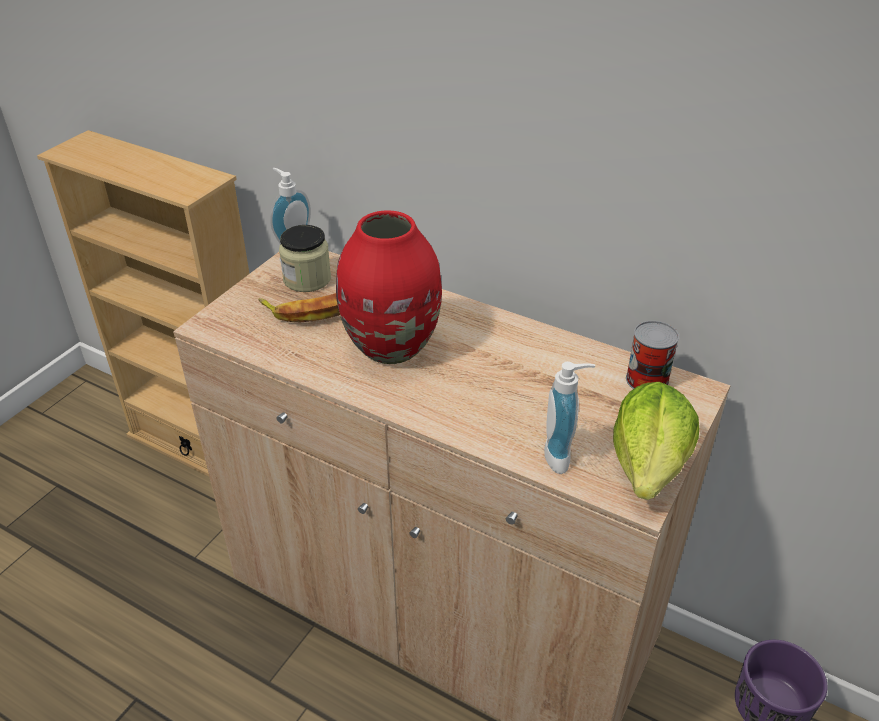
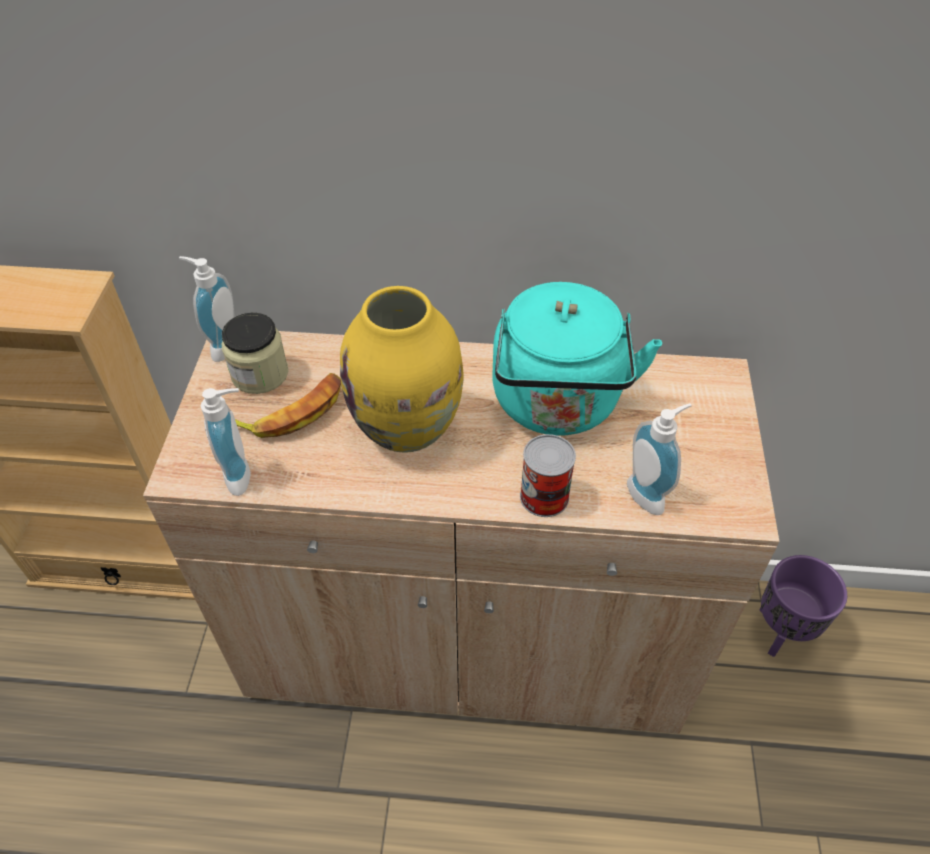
camera: 25 degrees left, 10 degrees up
(249, 340) = (243, 475): none -> soap dispenser
(392, 347) = (408, 428): red vase -> yellow vase
(527, 368) = (557, 405): none -> turquoise kettle
(647, 380) = (674, 379): can -> can (544, 496)
(649, 465) = (731, 473): lettuce -> none

